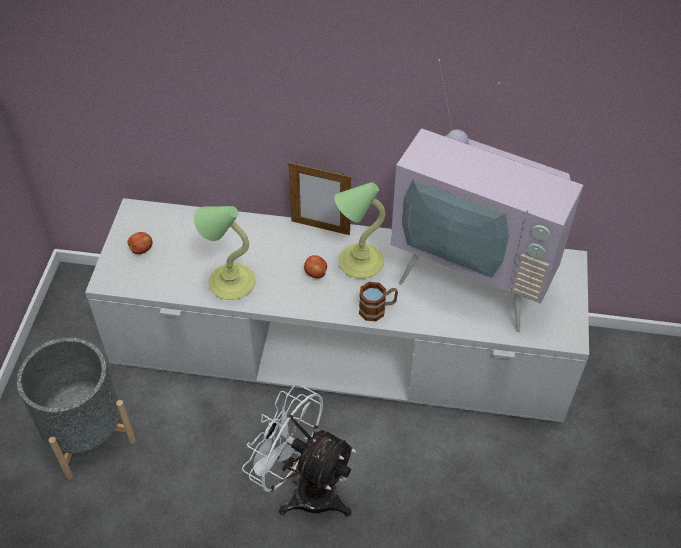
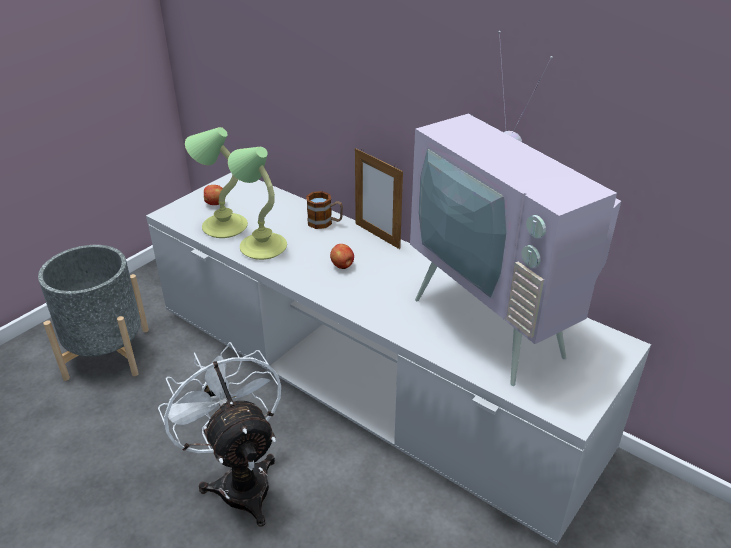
camera: 30 degrees right, 15 degrees down
(359, 262) = (390, 271): table lamp -> table lamp (223, 226)
(377, 309) = (376, 311): mug -> mug (325, 223)

